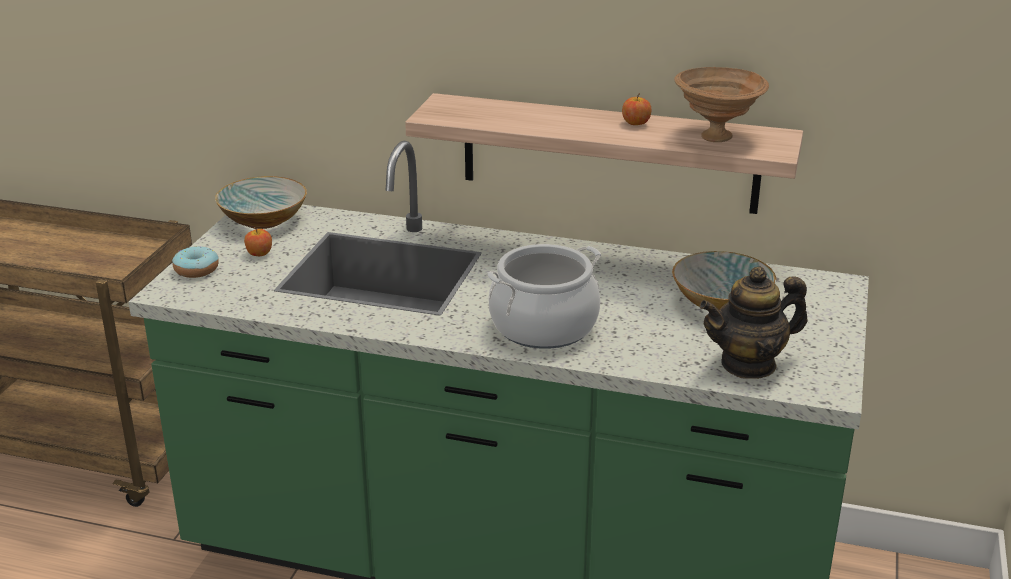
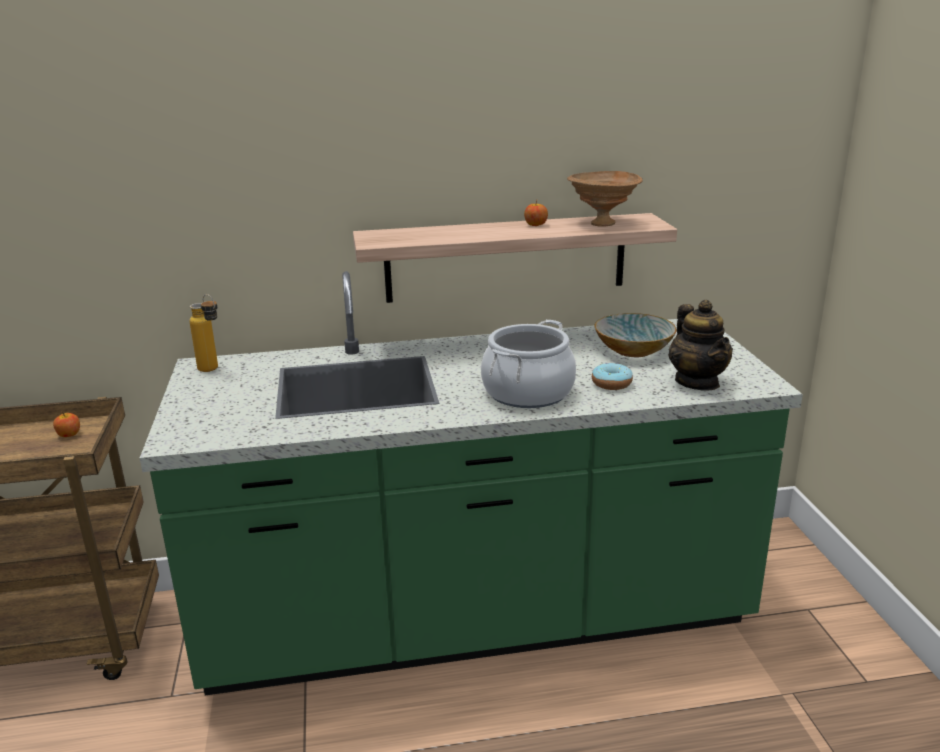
camera: 25 degrees left, 5 degrees down
(196, 270) = (185, 419): donut -> donut (611, 383)
(259, 253) = (234, 395): apple -> apple (69, 434)
(264, 219) = (213, 370): bowl -> bottle
(748, 364) = (697, 382): teapot -> teapot turned 60 degrees counterclockwise

